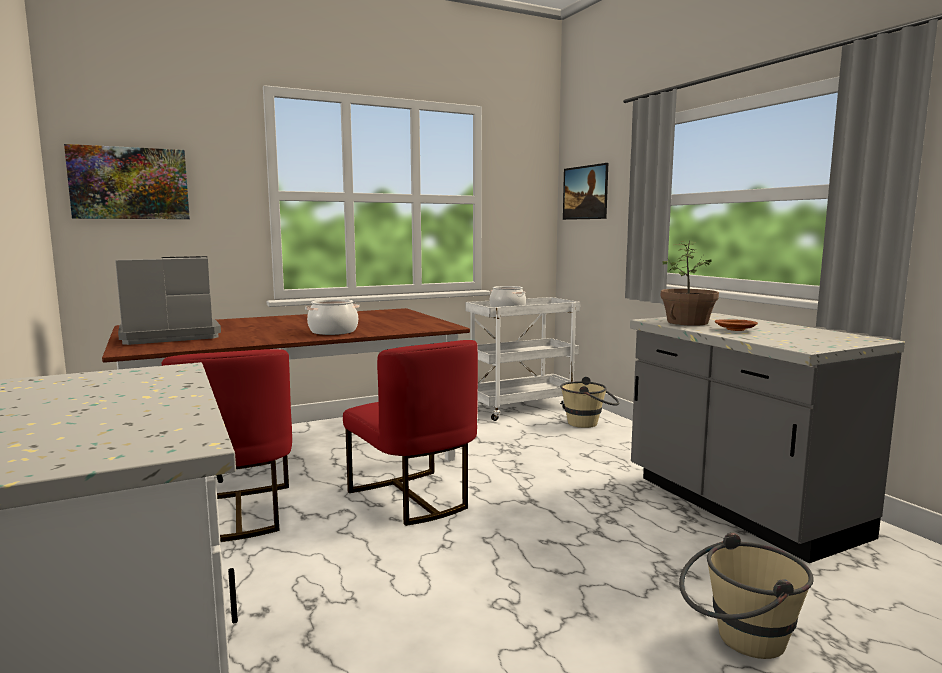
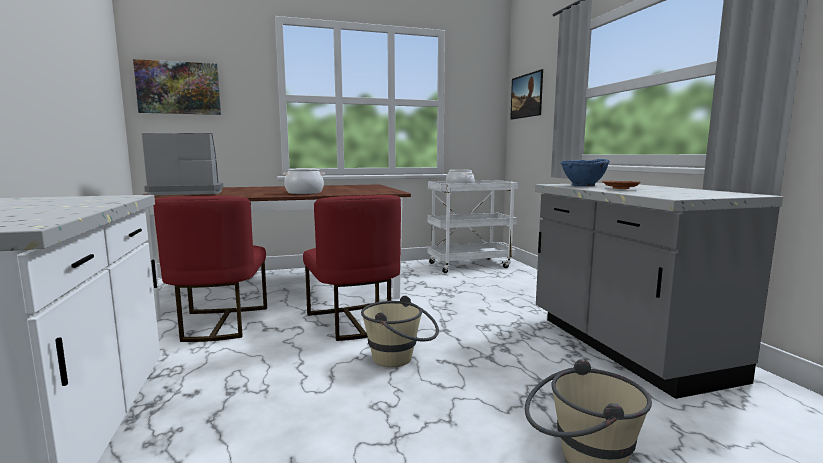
camera: 10 degrees right, 0 degrees up
(589, 423) = (519, 278): beige bucket -> beige bucket (400, 359)
(688, 322) = (583, 185): potted plant -> blue bowl

